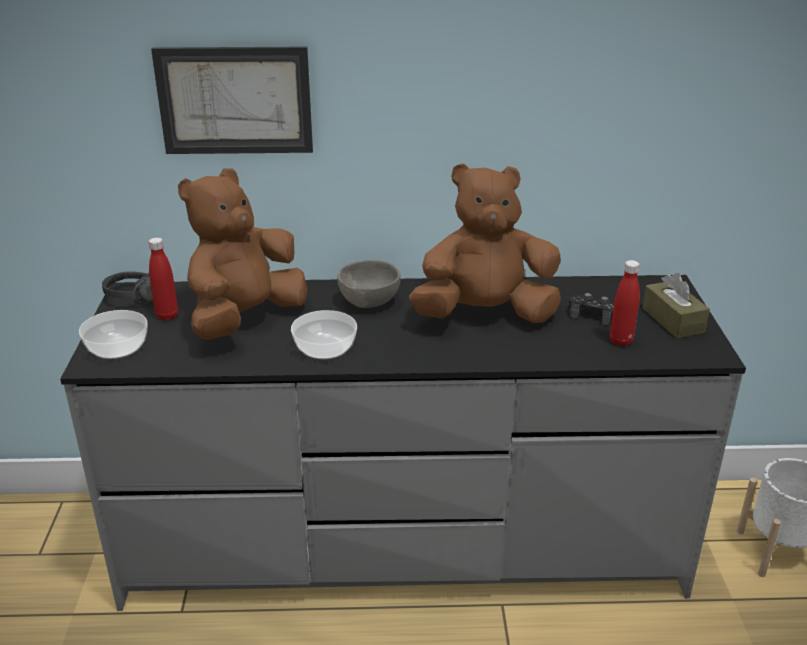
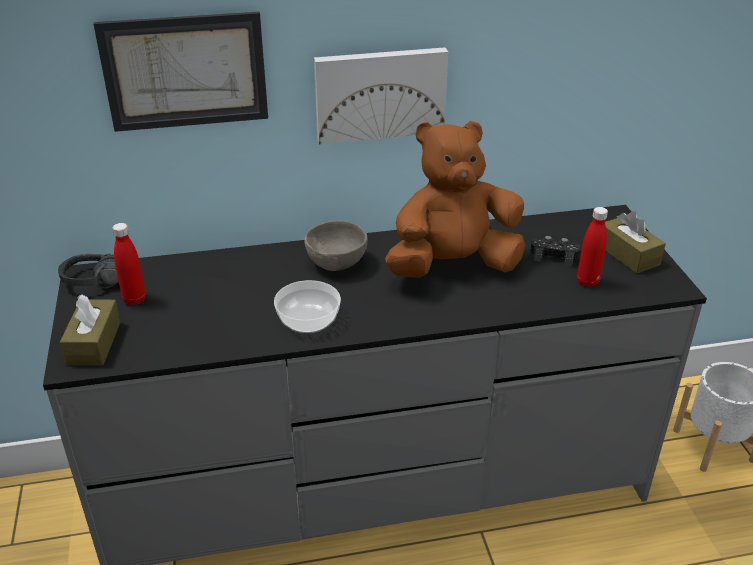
camera: 10 degrees left, 5 degrees up
(117, 349) = (94, 343): bowl -> brown tissue box
(245, 319) = (217, 295): brown plush toy -> none
(425, 136) = (380, 93): none -> picture

